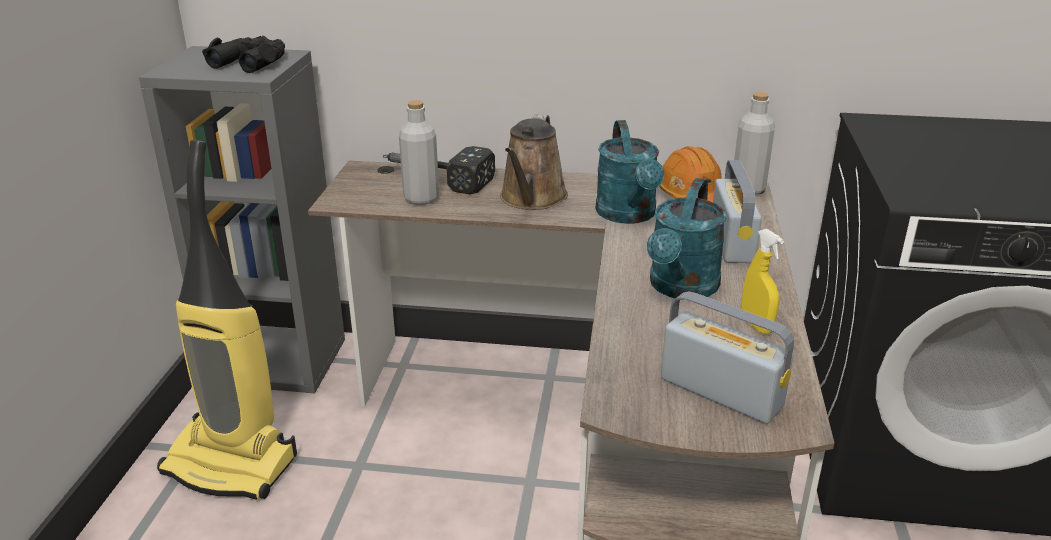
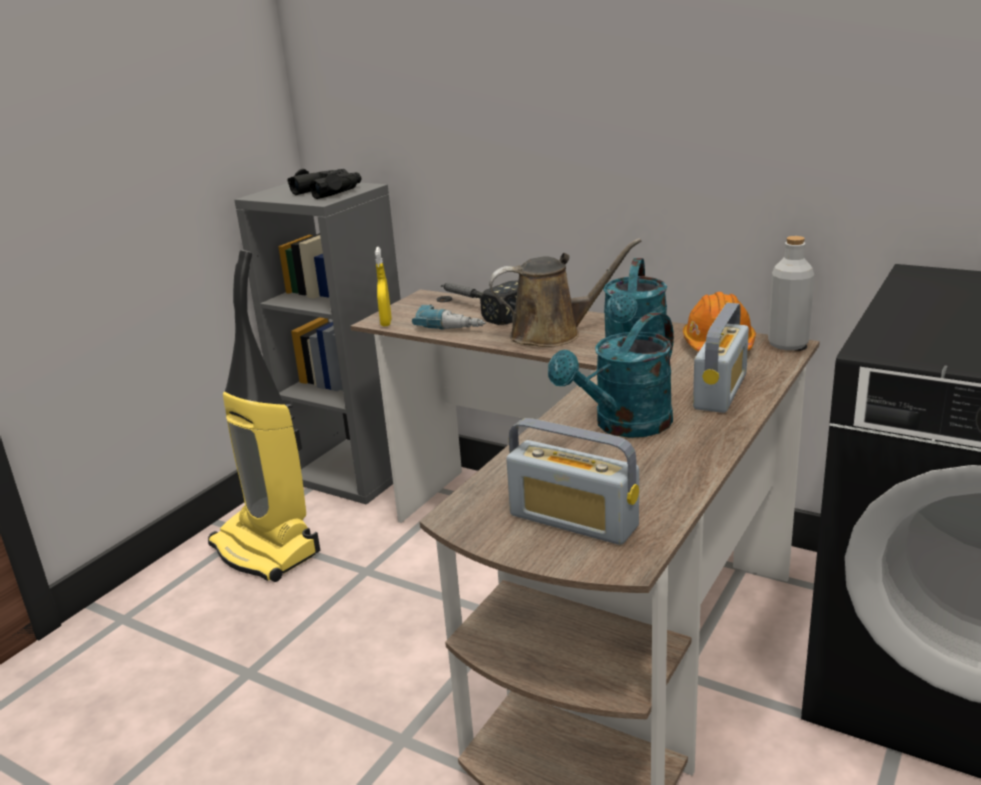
camera: 25 degrees right, 5 degrees down
(421, 198) = (452, 324): grey bottle -> power drill
(532, 199) = (553, 334): brown watering can -> brown watering can turned 135 degrees counterclockwise
(720, 392) = (573, 521): radio -> radio turned 150 degrees clockwise
(756, 326) = (670, 469): yellow spray bottle -> yellow spray bottle (386, 322)

